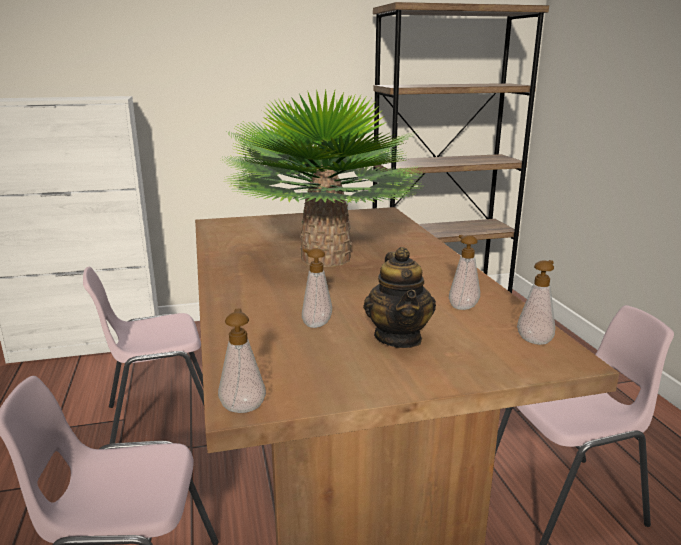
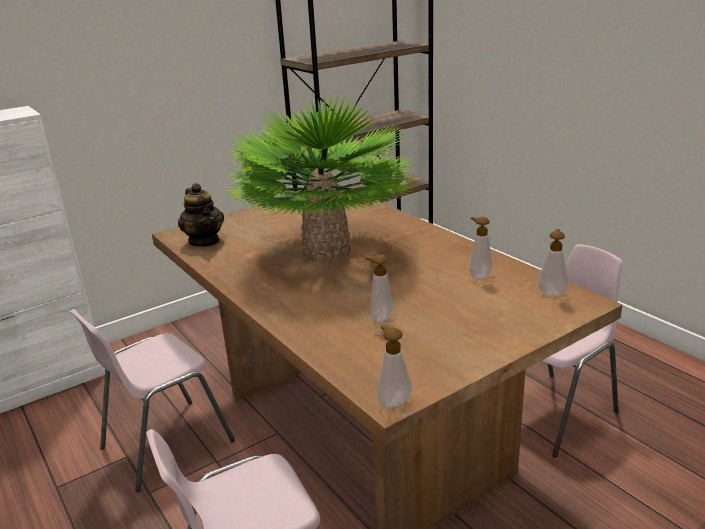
camera: 20 degrees left, 5 degrees up
(399, 337) = (455, 314): teapot -> teapot (204, 241)

